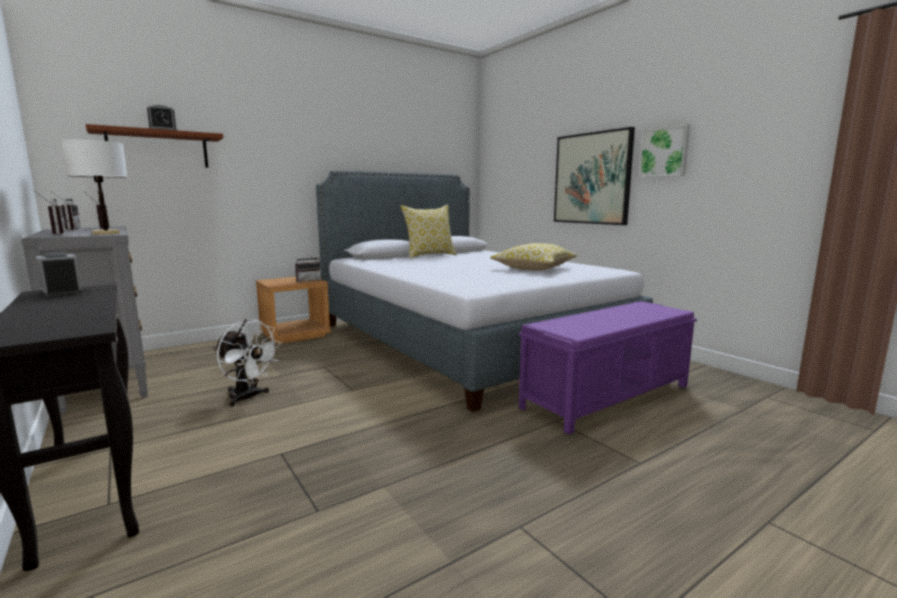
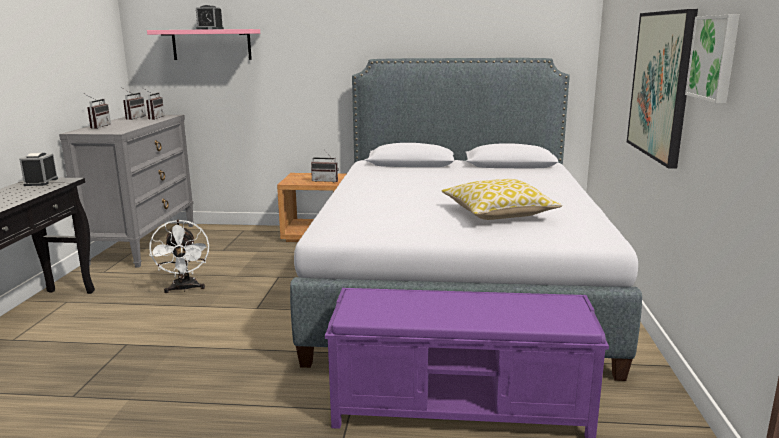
camera: 40 degrees right, 5 degrees up
(106, 233) = (120, 130): white table lamp -> none
(158, 149) = (211, 44): brown shelf -> pink shelf
(430, 255) = (458, 169): pillow -> none

